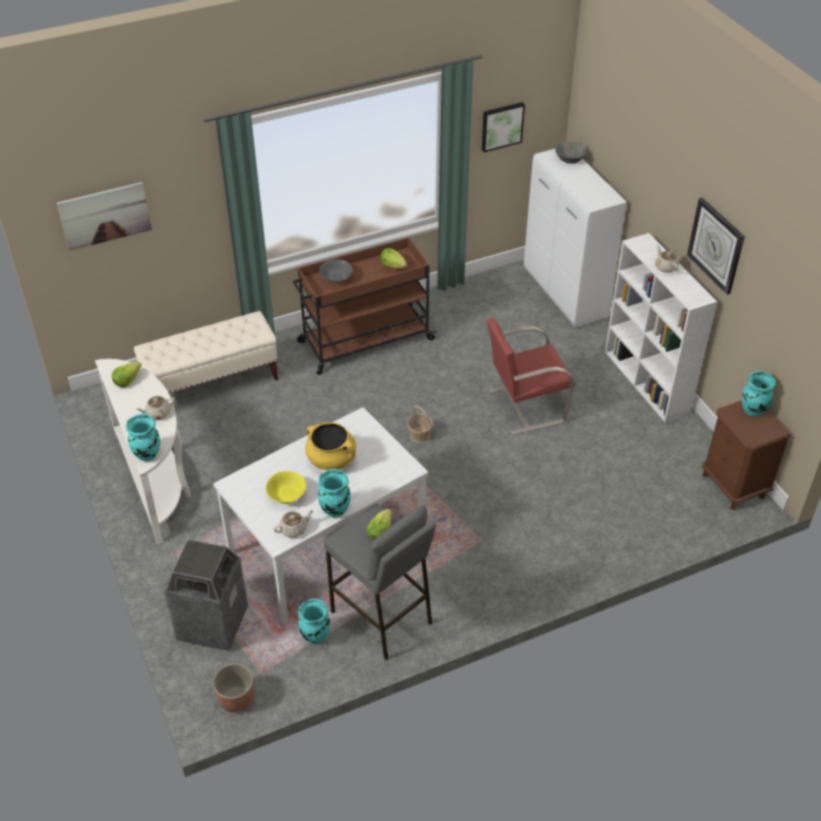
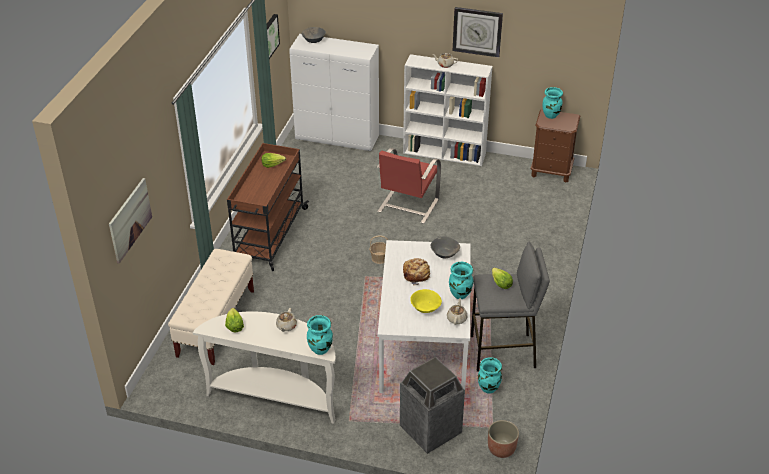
camera: 50 degrees left, 5 degrees down
(332, 459) = (416, 274): yellow cooking pot -> bread
(336, 279) = (252, 193): grey bowl -> grey bowl (444, 254)

